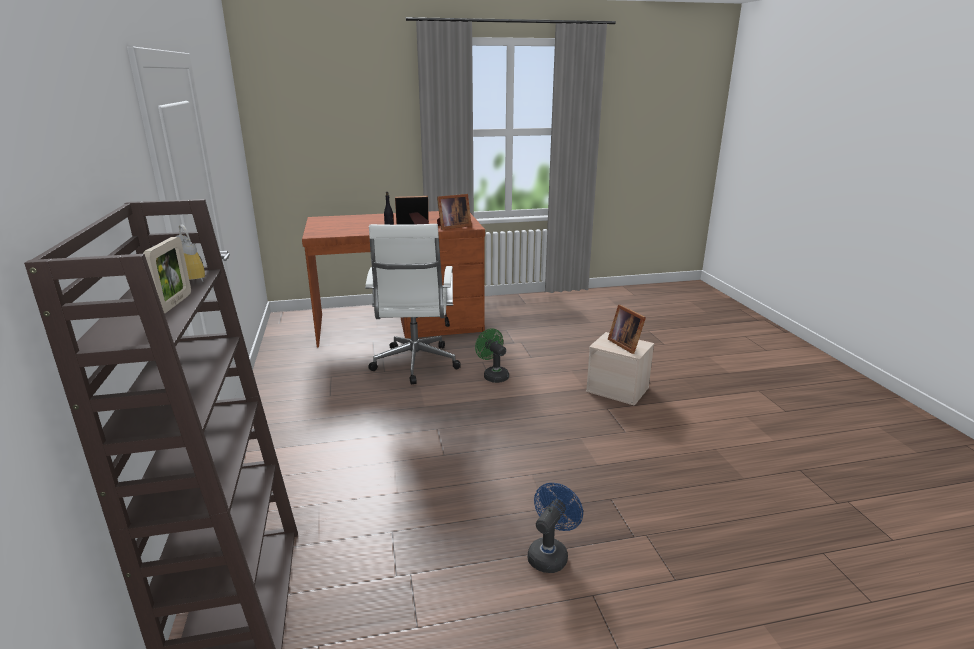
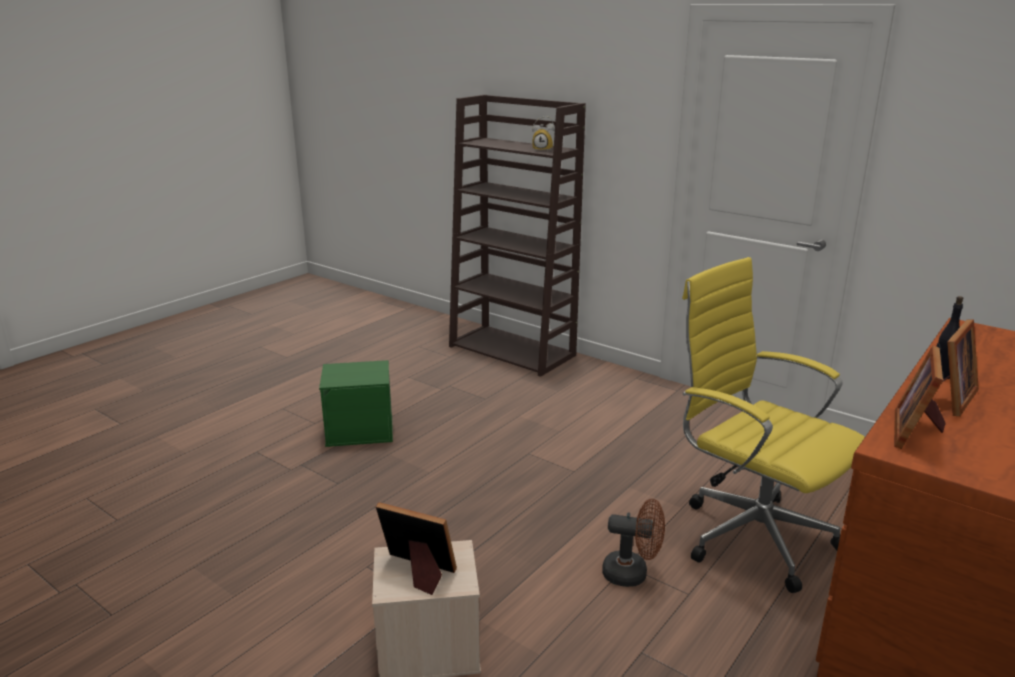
camera: 140 degrees right, 0 degrees up
(174, 303) = (510, 146): picture frame -> none
(415, 365) = (750, 535): white office chair -> yellow office chair
(493, 375) = (632, 574): green fan -> brown fan
(550, 553) = (361, 430): blue fan -> green storage box

